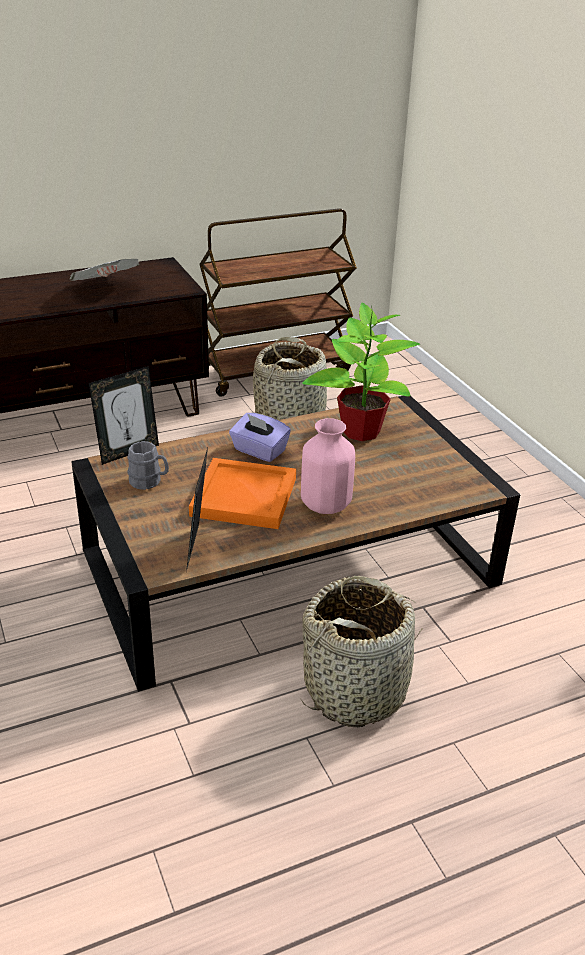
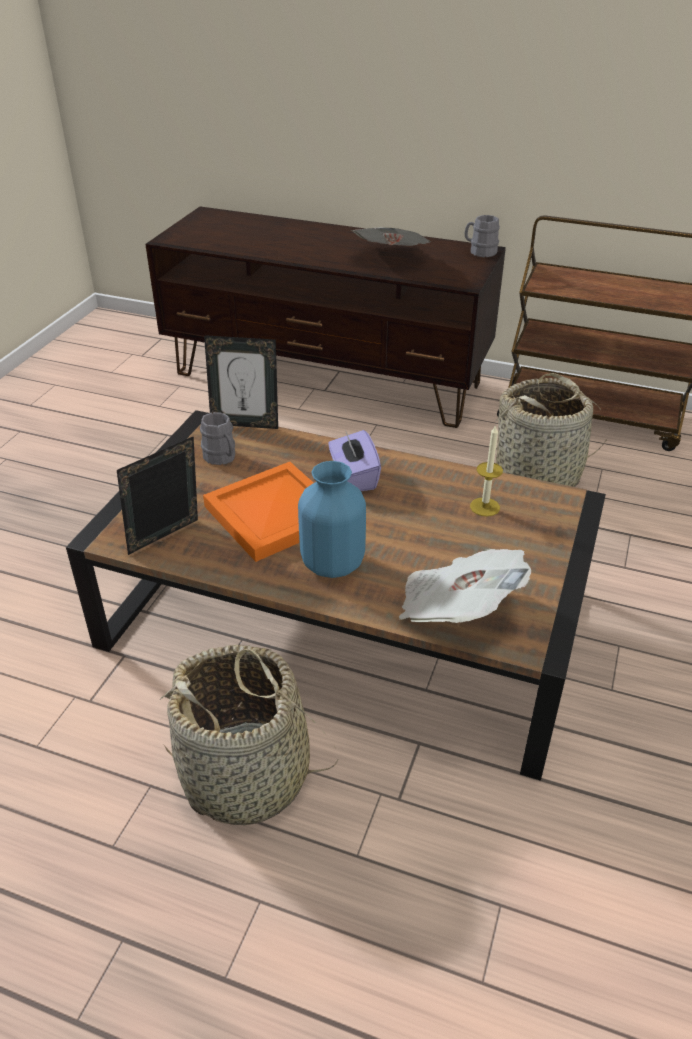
camera: 45 degrees right, 5 degrees up
(161, 265) = (480, 251): none -> grey mug
(326, 504) = (333, 564): pink vase -> blue vase
(360, 431) = (484, 507): potted plant -> candle
(426, 490) = (456, 609): none -> newspaper

